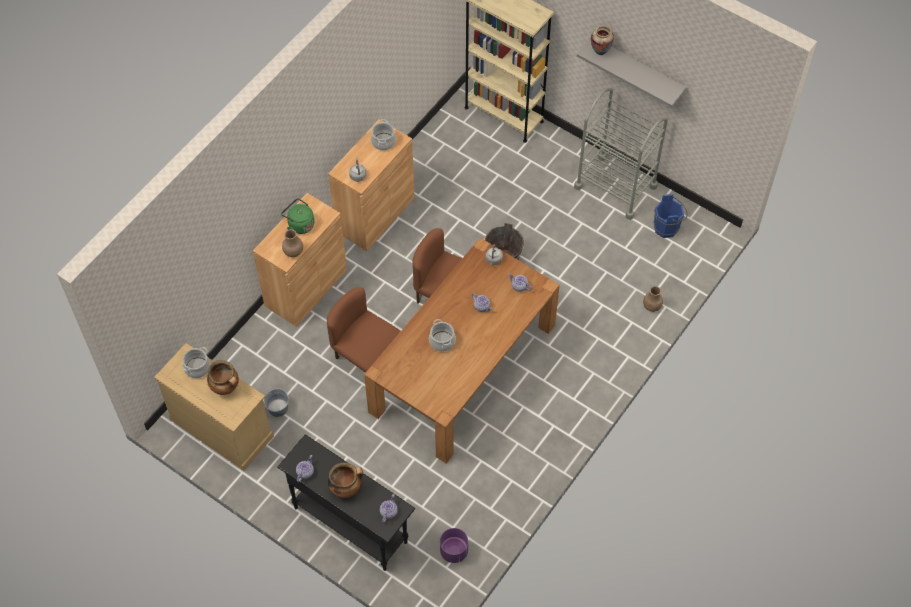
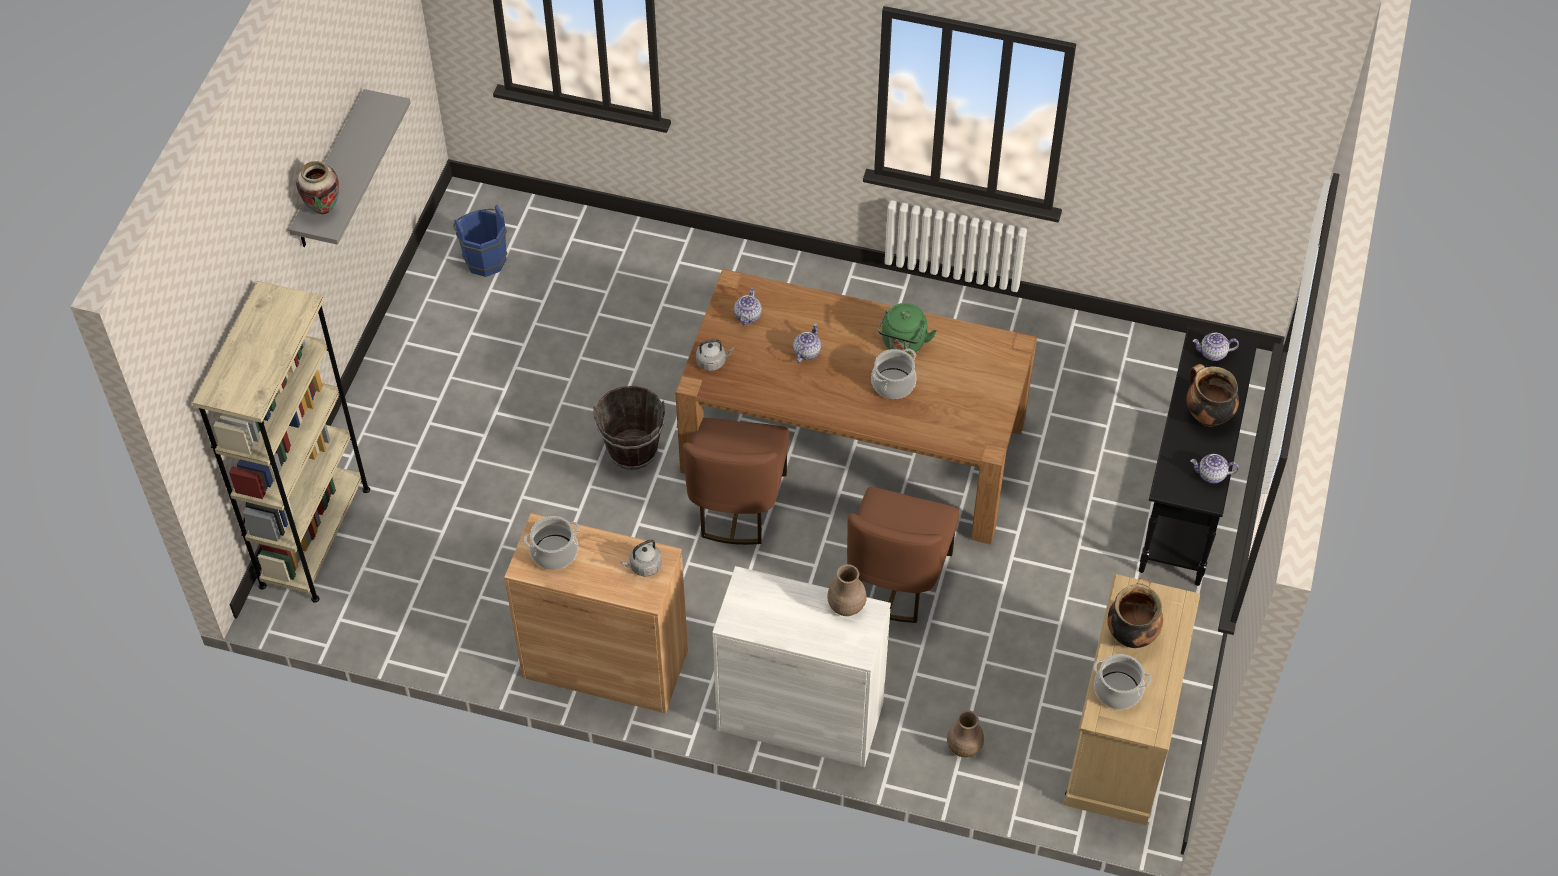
camera: 110 degrees left, 5 degrees down
(277, 408) = (1045, 672): grey bucket -> none
(299, 224) = (785, 618): green kettle -> green kettle (903, 343)
(306, 288) = (800, 716): brown cabinet -> white cabinet
(454, 551) = (1153, 368): purple planter -> none
(615, 186) = (424, 342): grey cart -> none
(652, 306) = (640, 245): brown vase -> brown vase (964, 747)

